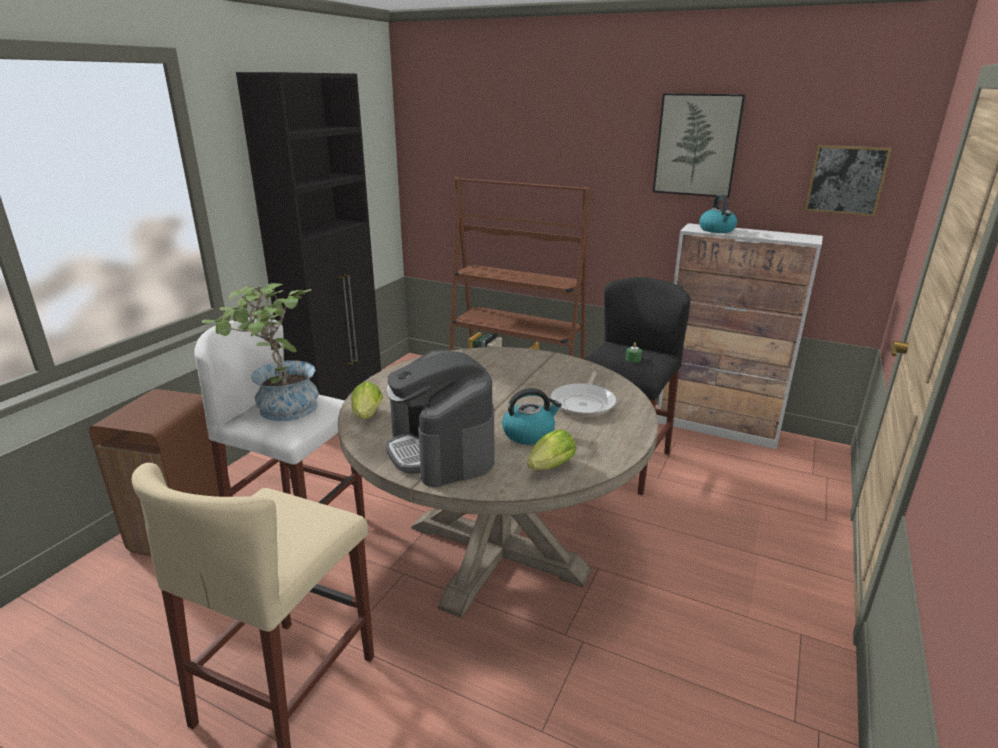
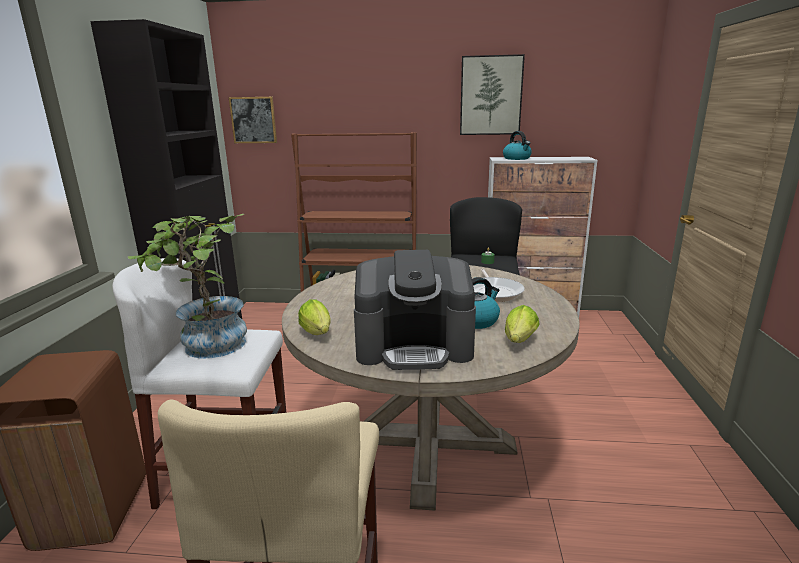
camera: 20 degrees left, 5 degrees down
(441, 450) = (414, 346): coffee machine -> coffee machine turned 45 degrees counterclockwise
(846, 180) = (600, 114): picture -> picture (253, 120)

